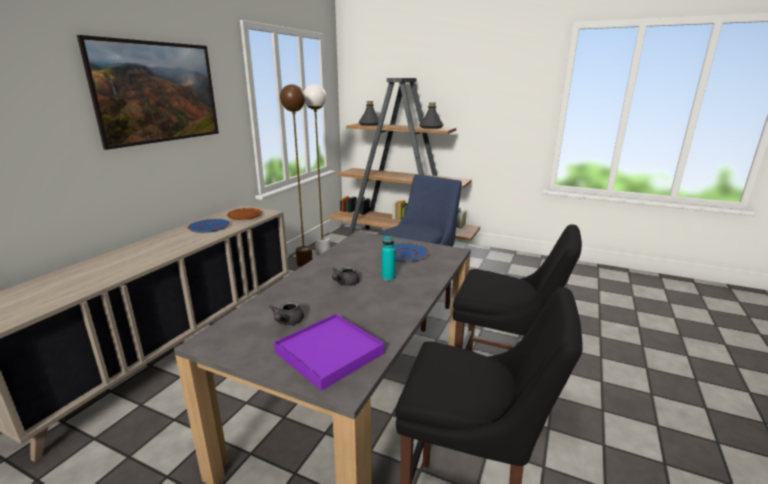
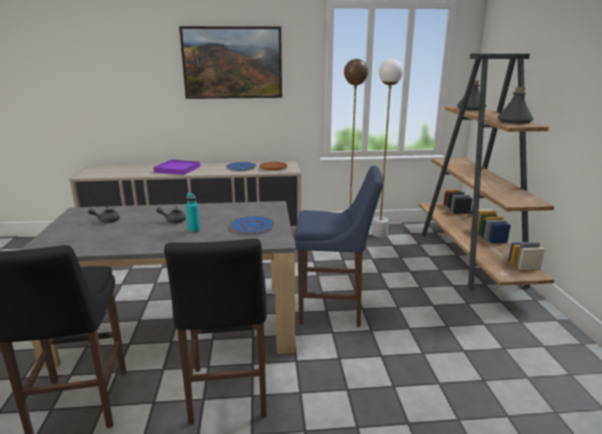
camera: 60 degrees right, 0 degrees up
(329, 352) = (72, 239): purple tray -> purple tray (177, 169)

